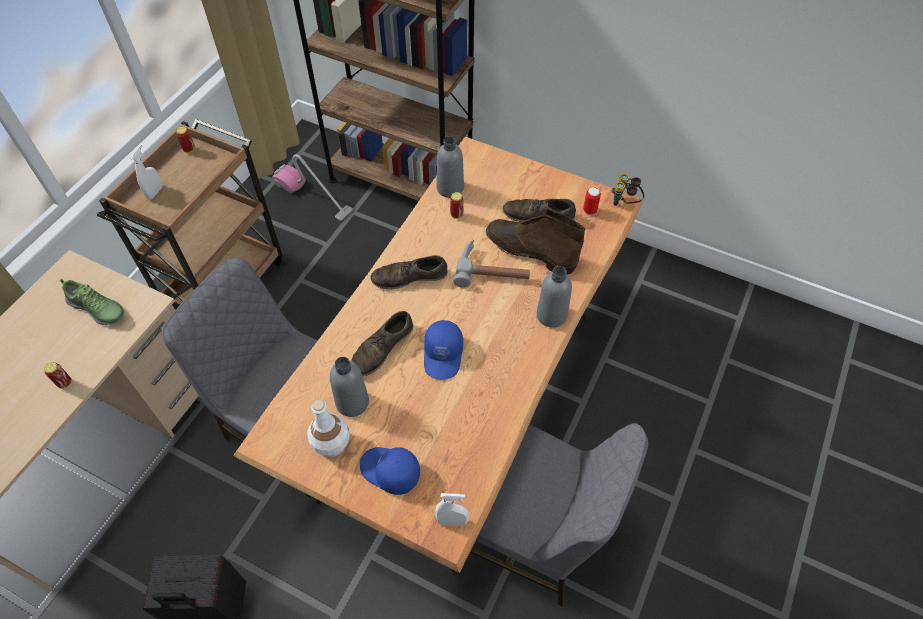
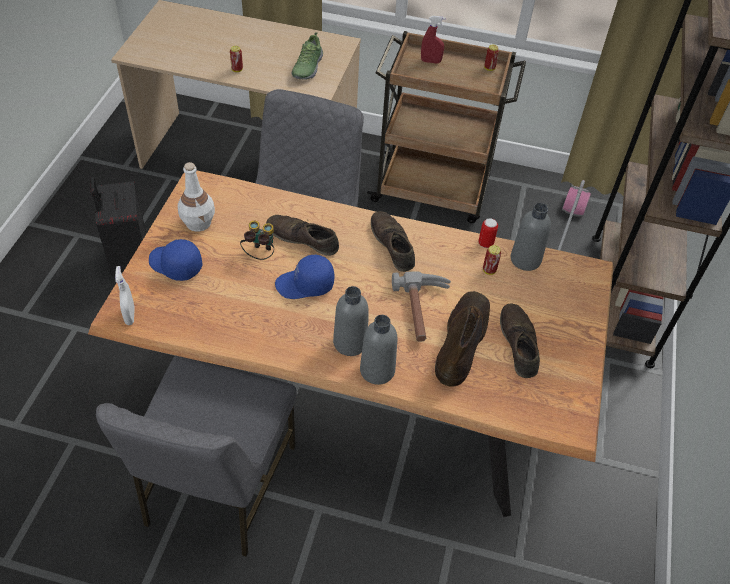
camera: 75 degrees right, 5 degrees down
(155, 192) = (431, 61): white spray bottle -> red spray bottle
(352, 402) = (241, 228): grey bottle -> grey bottle (350, 342)
(389, 472) = (175, 265): blue cap -> blue cap turned 75 degrees counterclockwise
(589, 210) = (547, 395): can -> can (485, 243)
(625, 203) = (576, 434): binoculars -> binoculars (259, 254)

